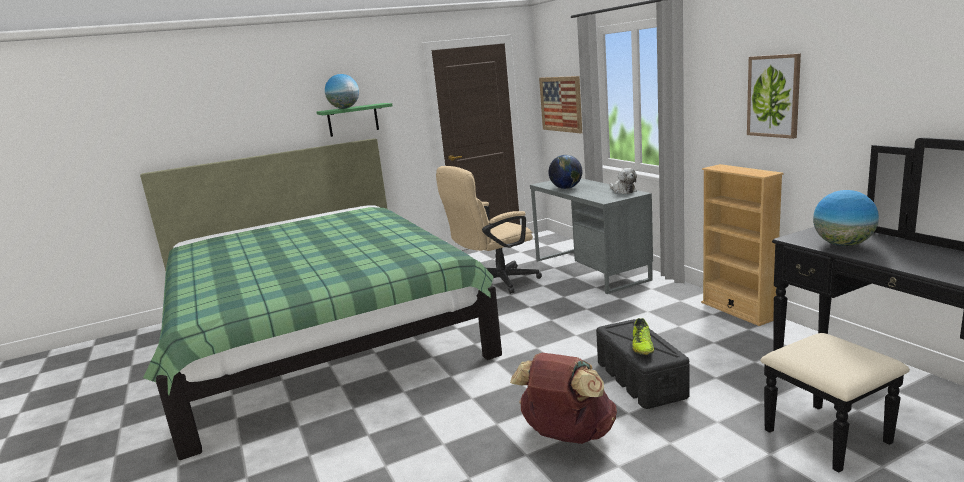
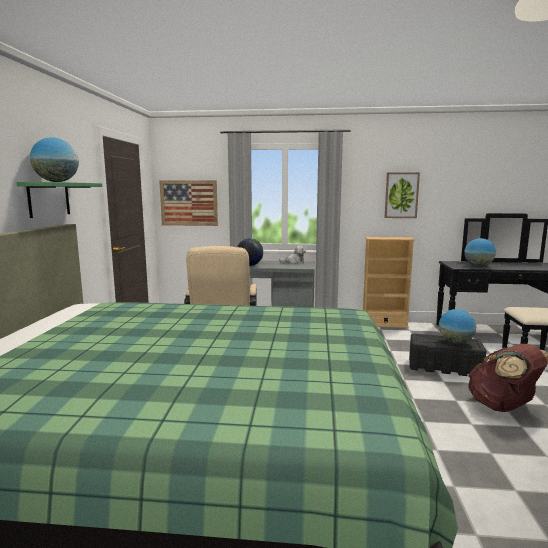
camera: 60 degrees left, 5 degrees down
(642, 346) = (455, 342): shoe -> globe

